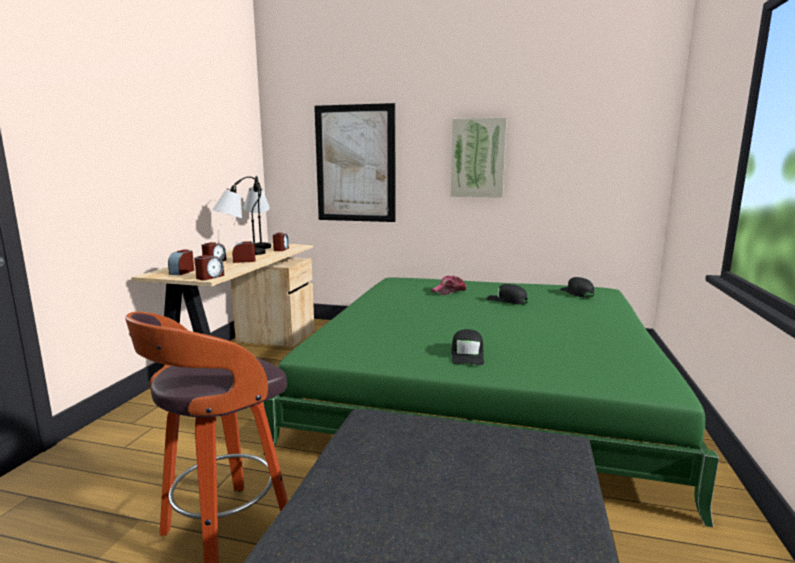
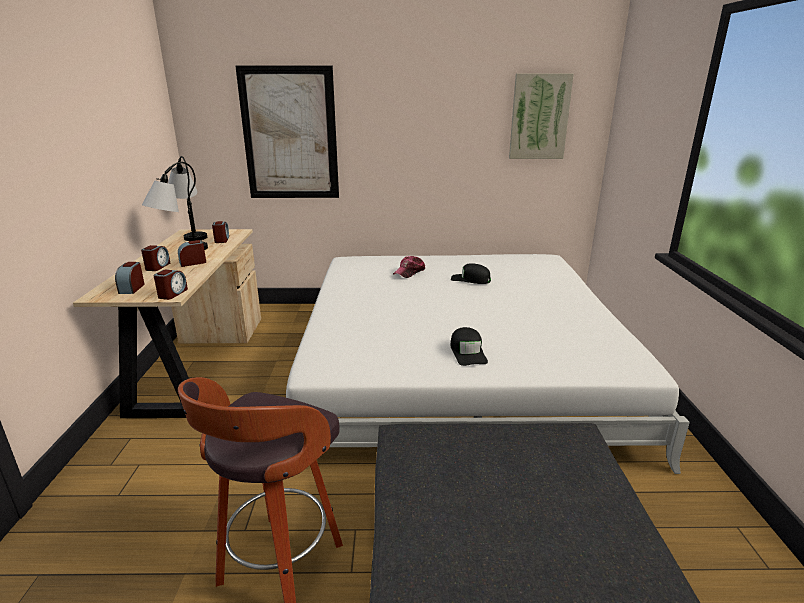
camera: 15 degrees left, 10 degrees up
(478, 158) = (425, 128): picture -> picture (539, 117)
(482, 387) = (456, 366): green bed -> white bed
(577, 293) = (529, 264): black cap -> none

